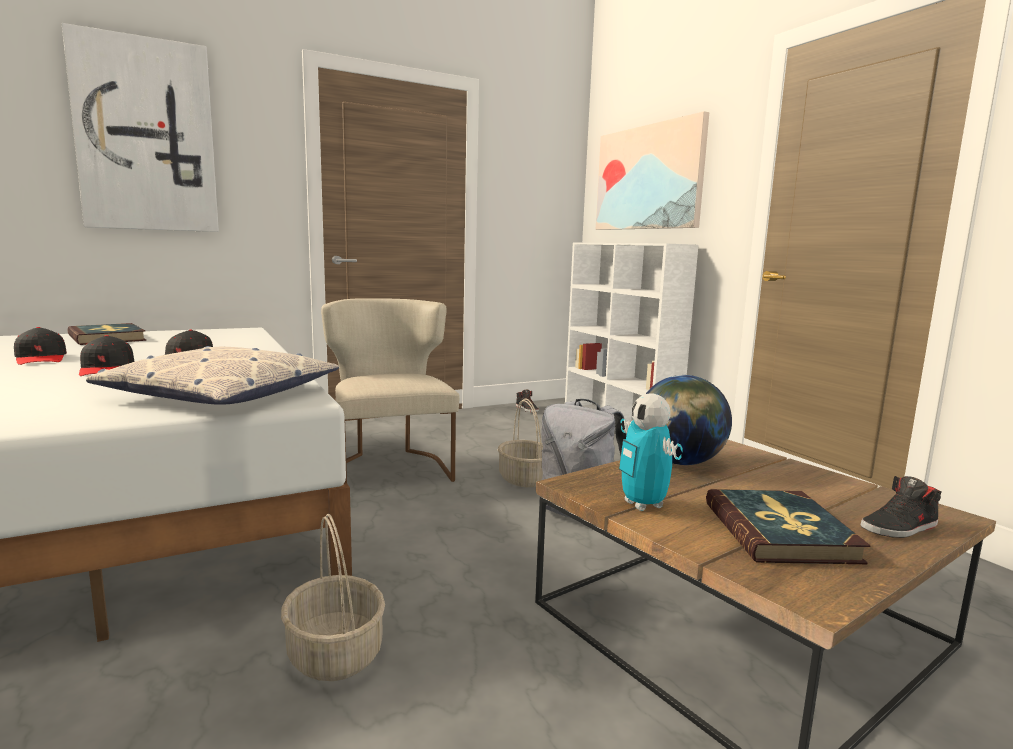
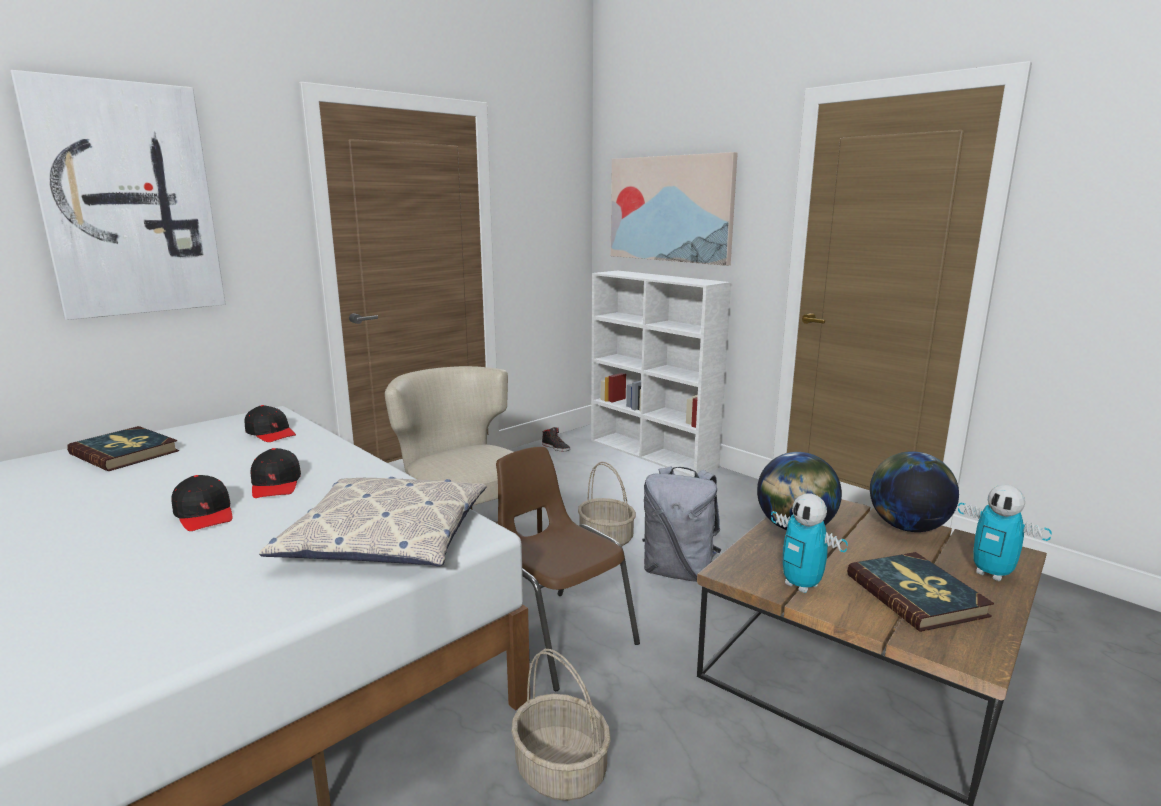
camera: 15 degrees left, 5 degrees up
(41, 358) = (98, 505): black cap -> black cap (271, 433)
(421, 545) = (559, 635): none -> brown chair
(818, 477) = (907, 527): none -> globe
(900, 528) = (992, 574): black shoe -> toy robot

